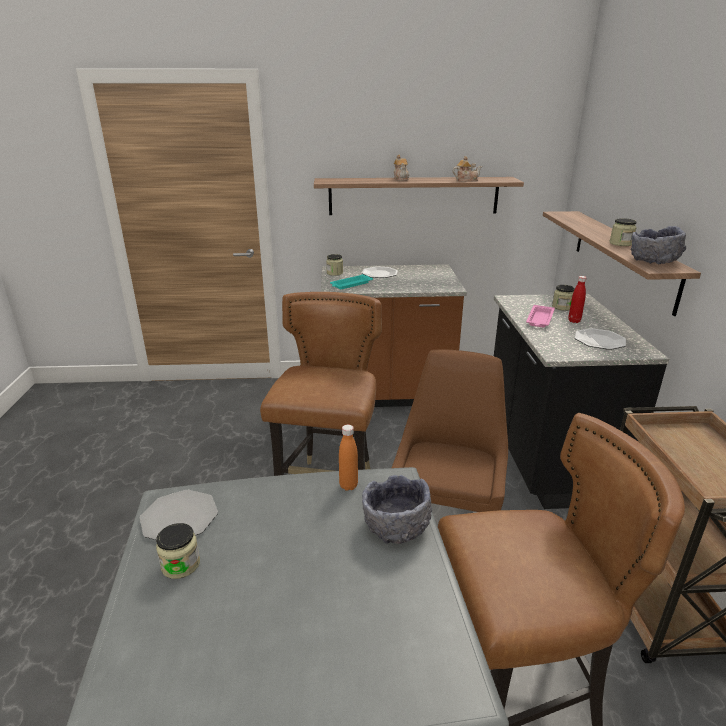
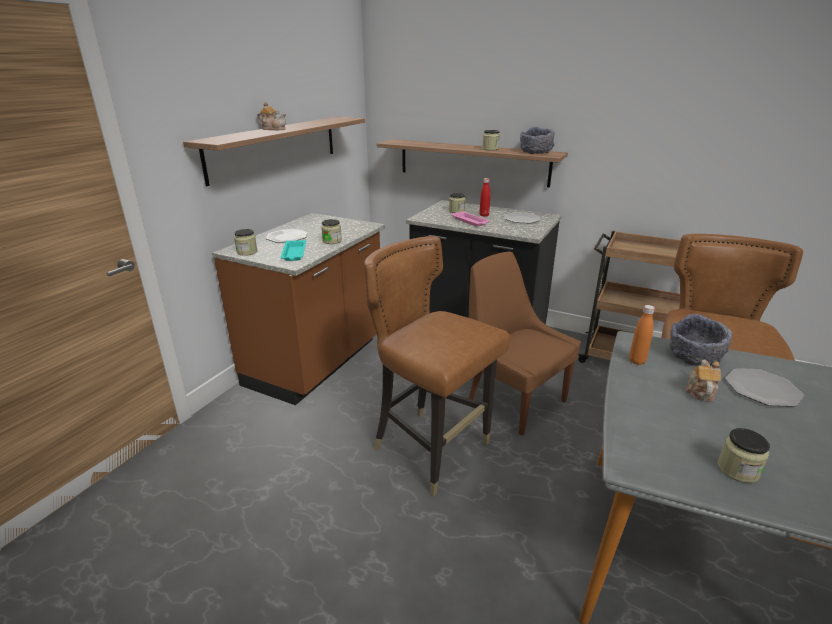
camera: 60 degrees left, 0 degrees up
(179, 517) = (663, 459): plate -> plate (762, 389)
(393, 287) = (332, 241): none -> jar
(466, 180) = (326, 122): teapot -> teapot (699, 391)

